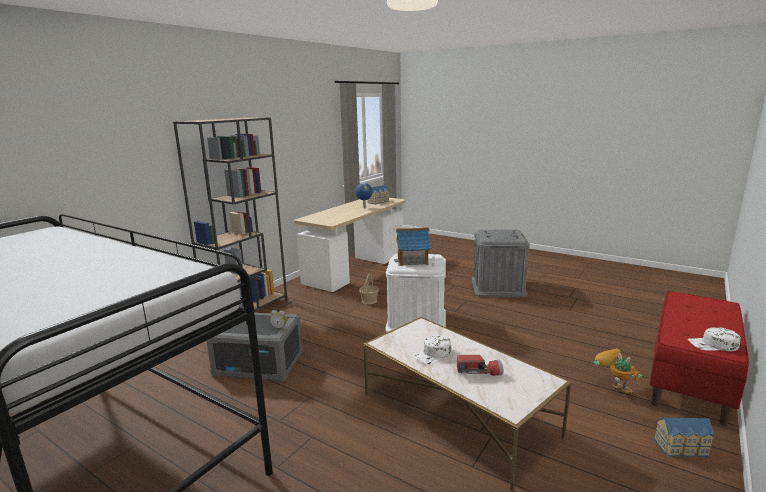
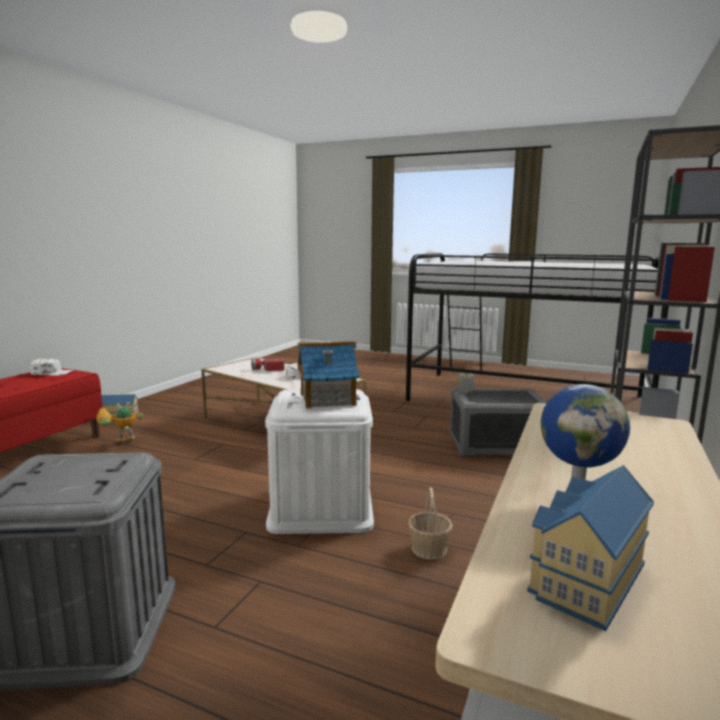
camera: 170 degrees right, 5 degrees down
(612, 388) = (118, 444): toy robot -> toy robot turned 105 degrees clockwise

